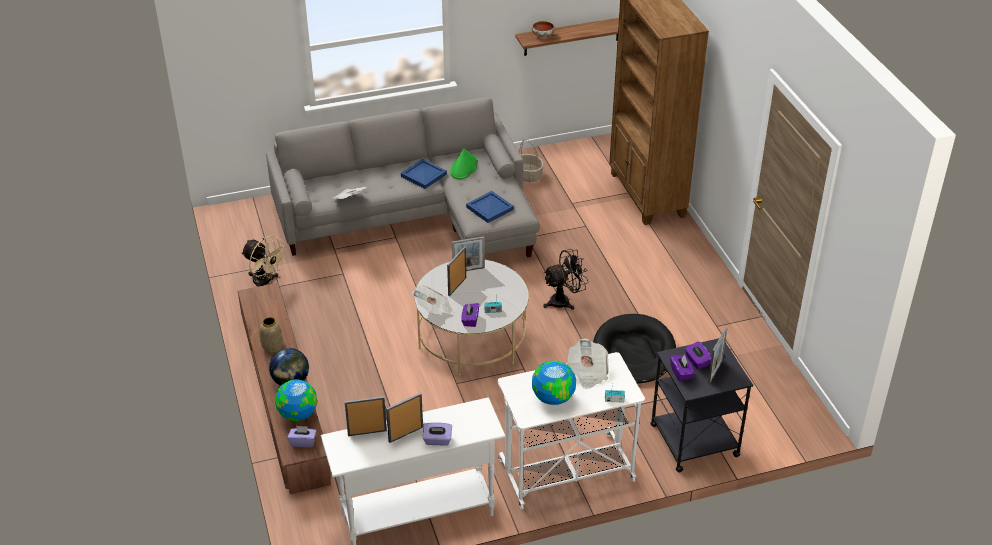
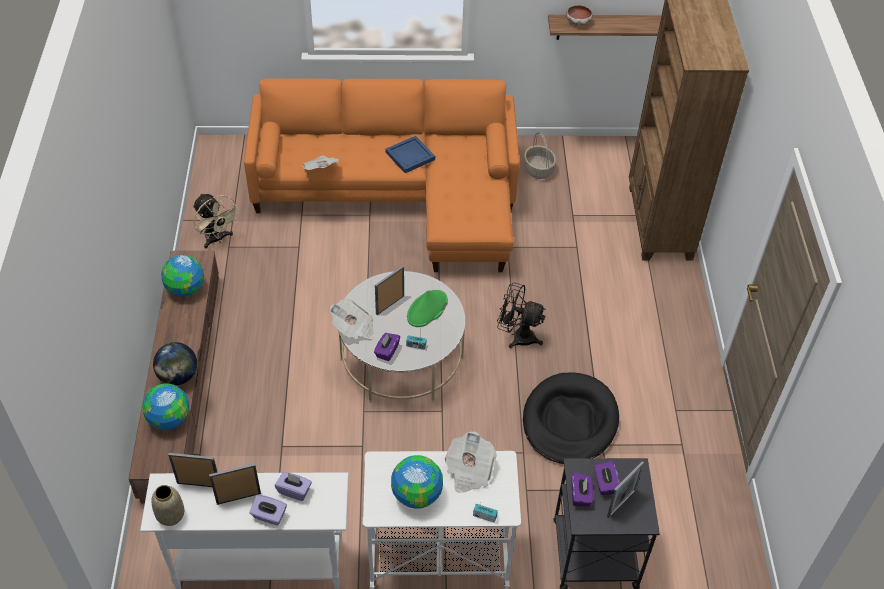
camera: 15 degrees right, 10 degrees up
(265, 316) = (185, 289): none -> globe
(272, 346) = (177, 328): vase -> vase (171, 515)
(303, 442) = (160, 455): purple tissue box -> purple tissue box (294, 491)
(415, 217) = (399, 195): grey sofa -> orange sofa
(464, 167) = (456, 155): green hat -> green hat (427, 309)
(468, 270) = (410, 287): picture frame -> none
(489, 209) = (464, 214): blue tray -> none
(564, 301) = (518, 336): black fan -> black fan turned 150 degrees counterclockwise

